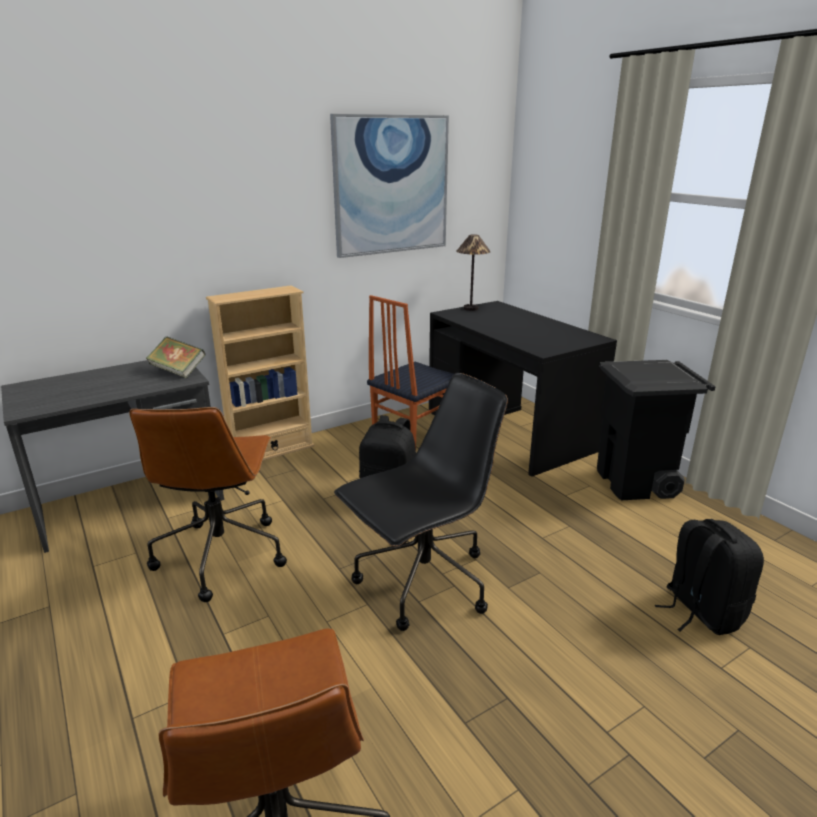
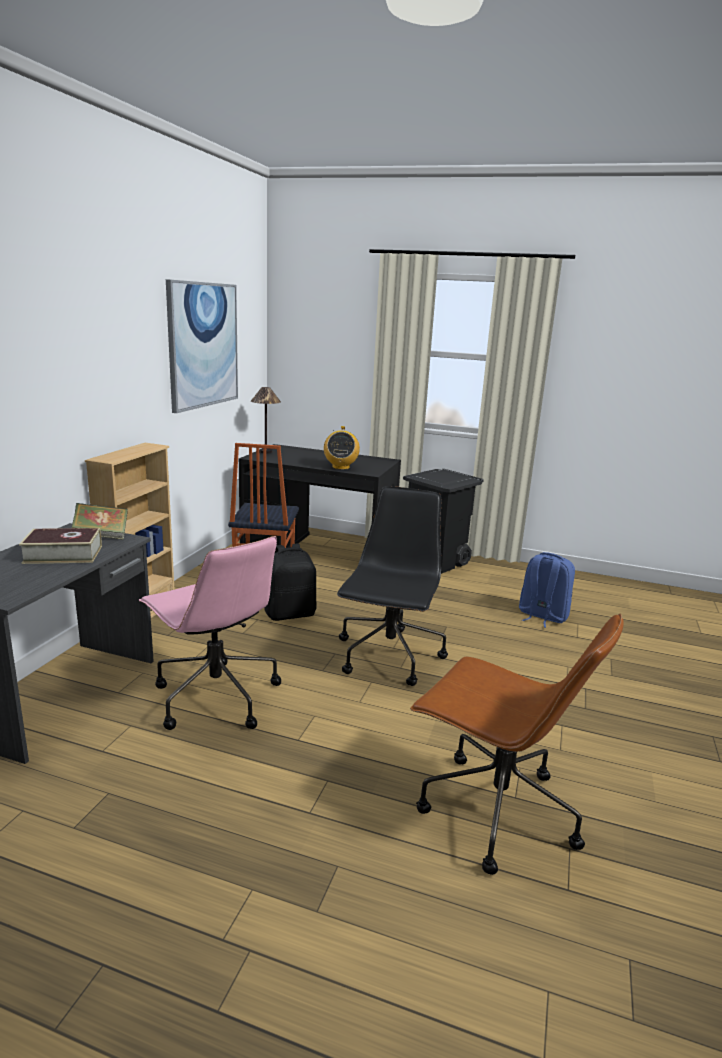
camera: 40 degrees left, 5 degrees down
(124, 382) = (63, 554): none -> book
(221, 554) = (215, 696): brown office chair -> pink office chair
(519, 338) = (340, 467): none -> radio
(700, 611) = (542, 616): black backpack -> blue backpack

